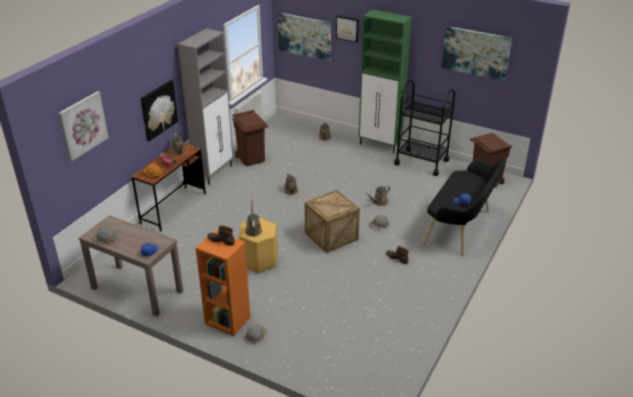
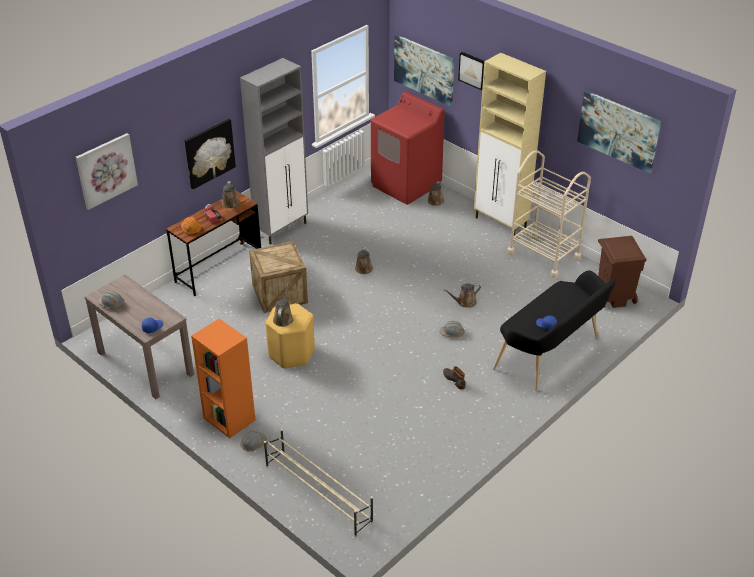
camera: 15 degrees right, 5 degrees up
(221, 240) = (222, 331): boot -> none
(251, 158) = (333, 217): brown trash can -> none
(298, 130) = (406, 185): none -> red washing machine
(327, 365) = (318, 493): none -> beige shoe rack
(331, 236) = (387, 337): crate -> crate (280, 294)
(380, 145) = (501, 223): green cabinet -> beige cabinet
(421, 162) = (543, 255): black cart -> beige cart

